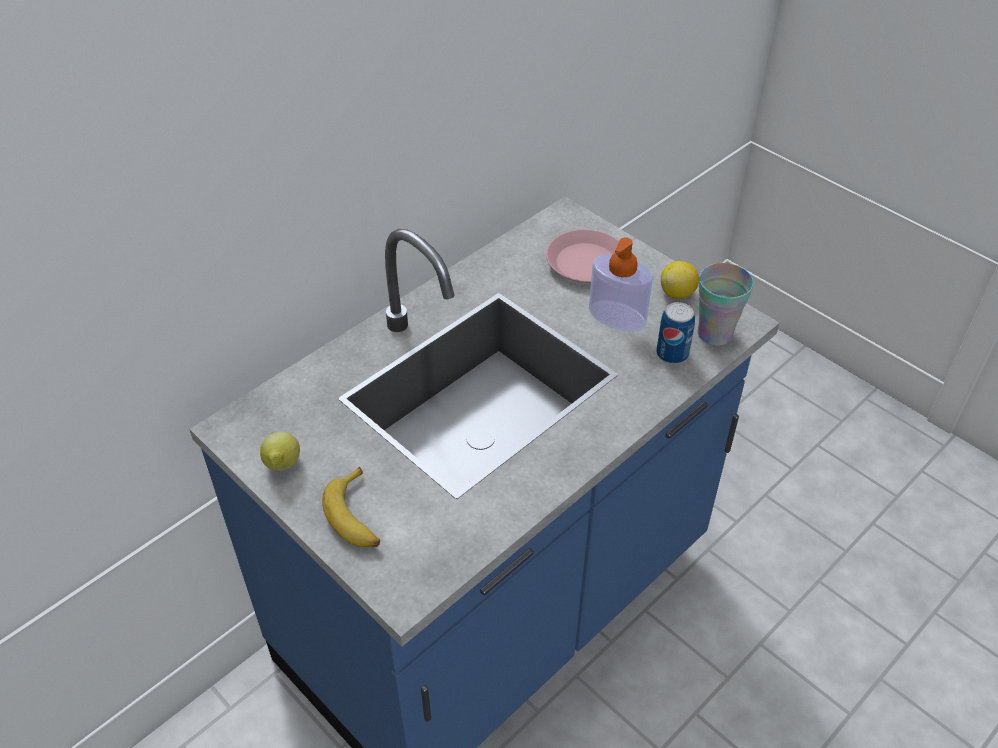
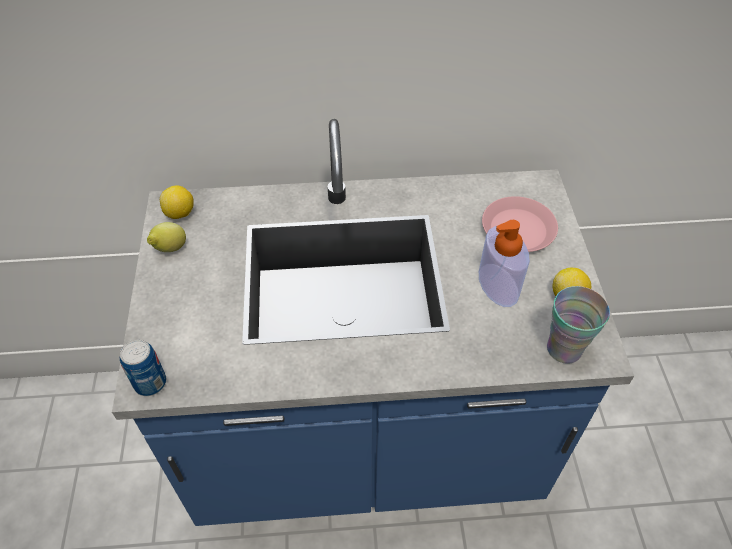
camera: 40 degrees right, 5 degrees up
(252, 429) = (180, 213): none -> lemon
(357, 517) = (173, 312): banana -> none
(672, 354) = (509, 342): can -> can (150, 383)

